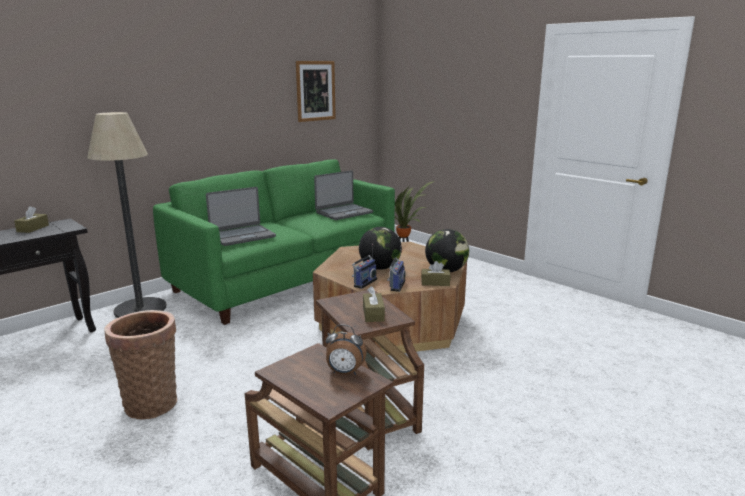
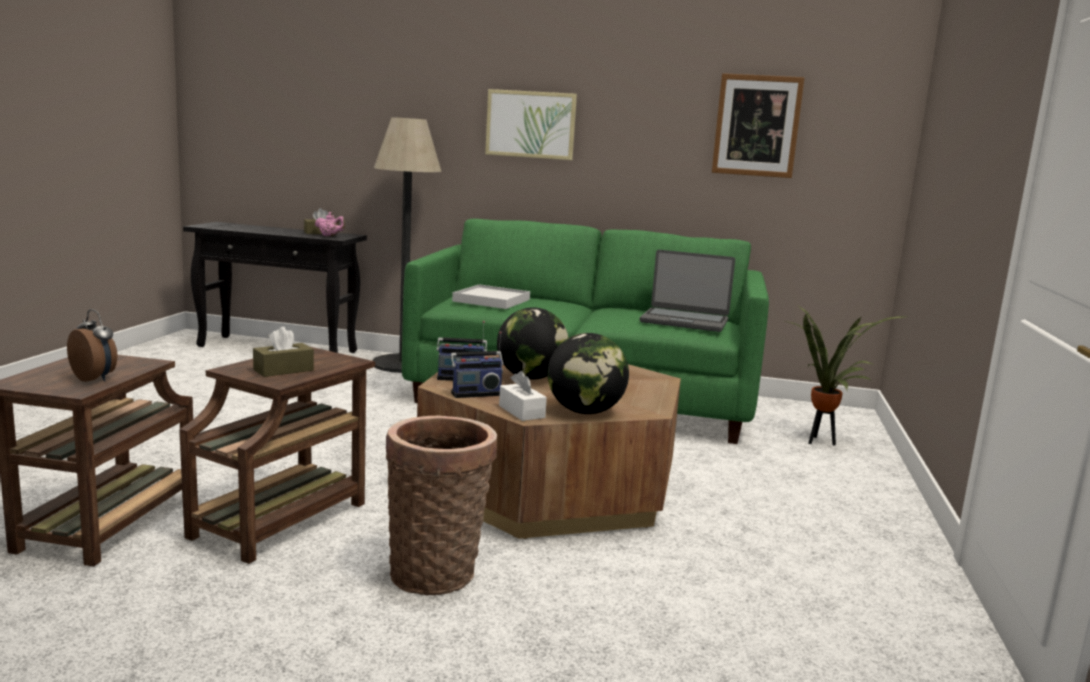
camera: 55 degrees right, 5 degrees down
(58, 228) = (330, 236): none -> pink teapot
(151, 402) = (218, 417): basket -> basket (437, 571)
(187, 105) = (530, 124): none -> picture
(242, 236) = (491, 300): laptop -> white tray
(345, 373) = (95, 378): alarm clock -> alarm clock turned 150 degrees clockwise
(435, 283) = (521, 411): brown tissue box -> white tissue box

